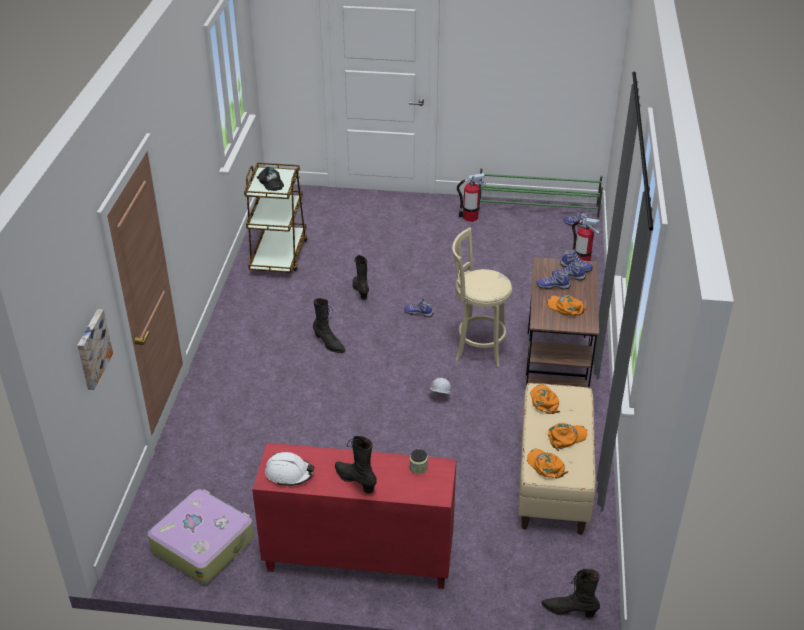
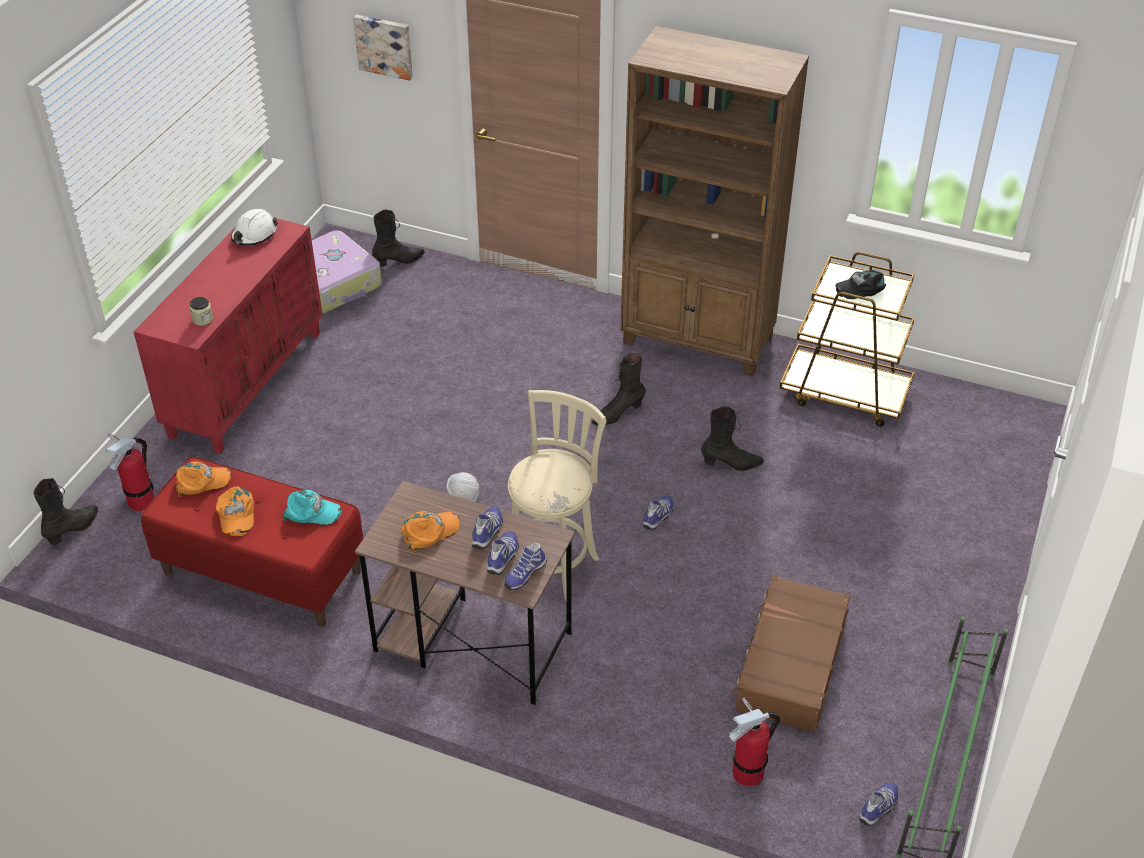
camera: 105 degrees right, 5 degrees up
(238, 319) = (698, 340): none -> brown bookcase
(355, 481) = (215, 274): black boot -> black boot (399, 261)
(470, 217) = (926, 644): fire extinguisher -> fire extinguisher (141, 501)
(506, 256) = (790, 664): none -> brown suitcase
(544, 401) = (312, 512): orange cap -> turquoise cap
(553, 480) = (262, 572): beige bench -> red bench

